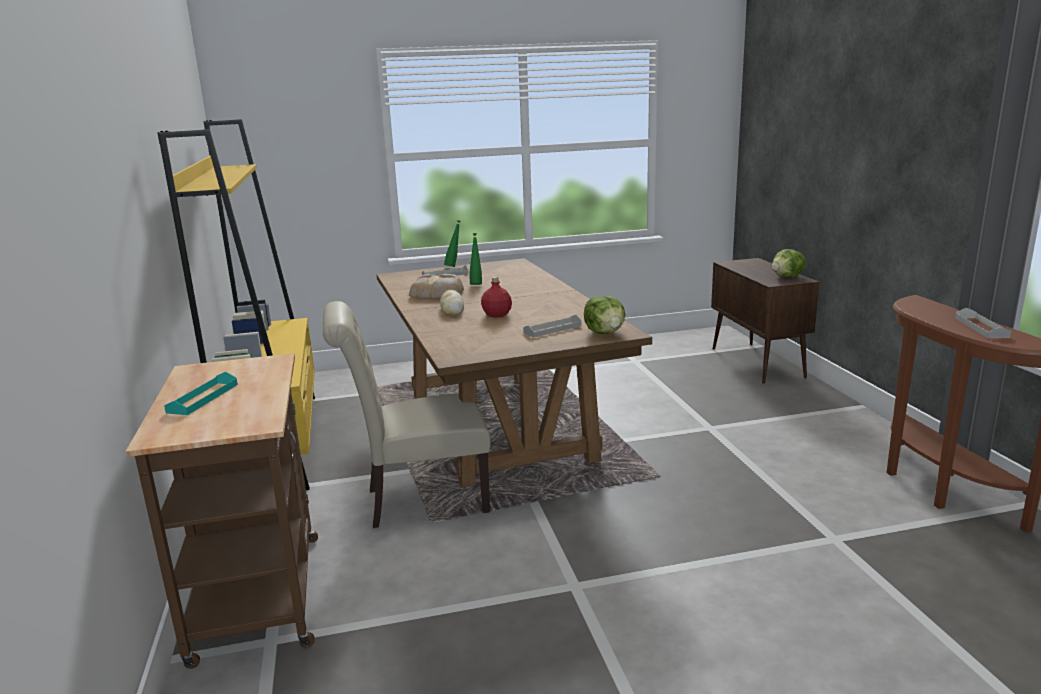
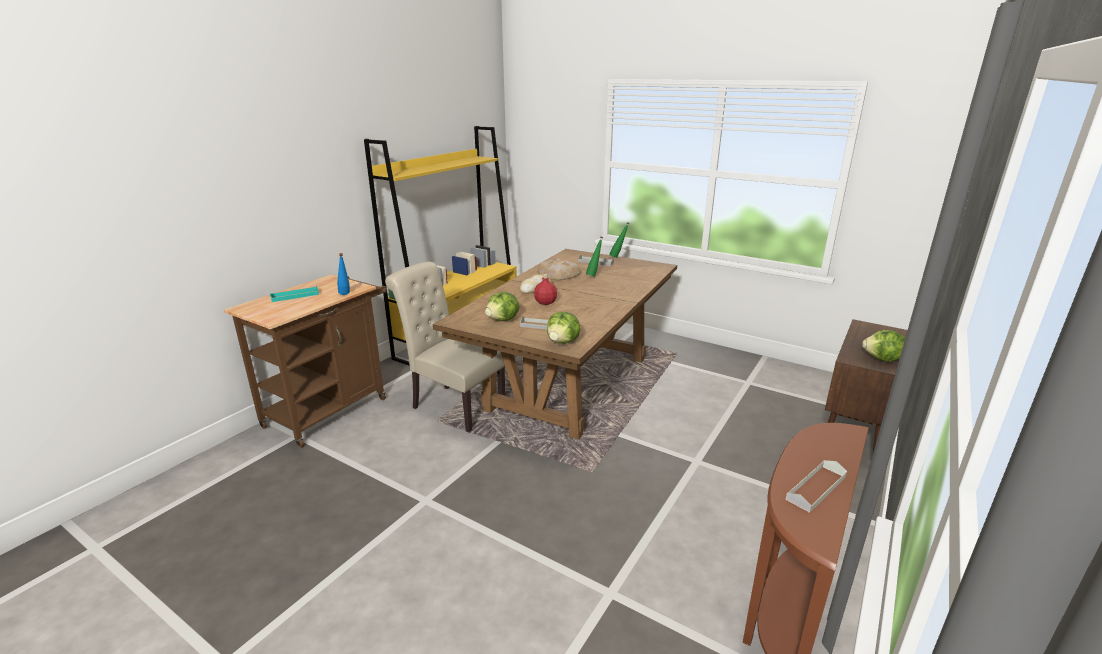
camera: 45 degrees right, 5 degrees up
(282, 372) = (345, 295): none -> blue bottle
(501, 339) = (503, 320): none -> lettuce

